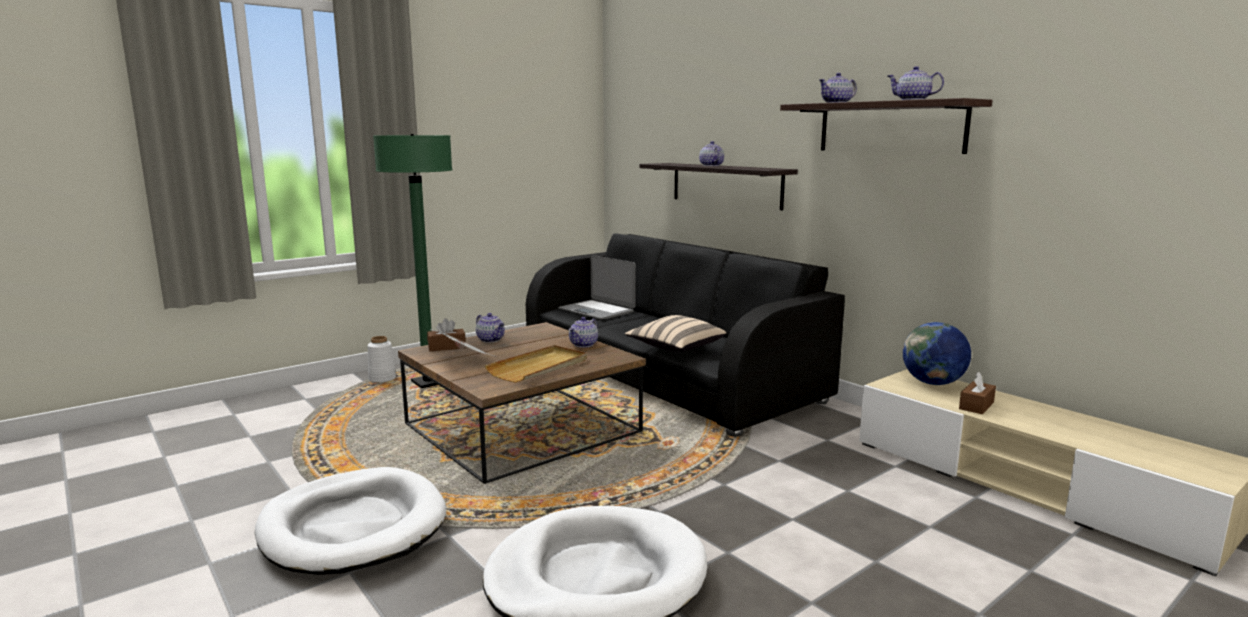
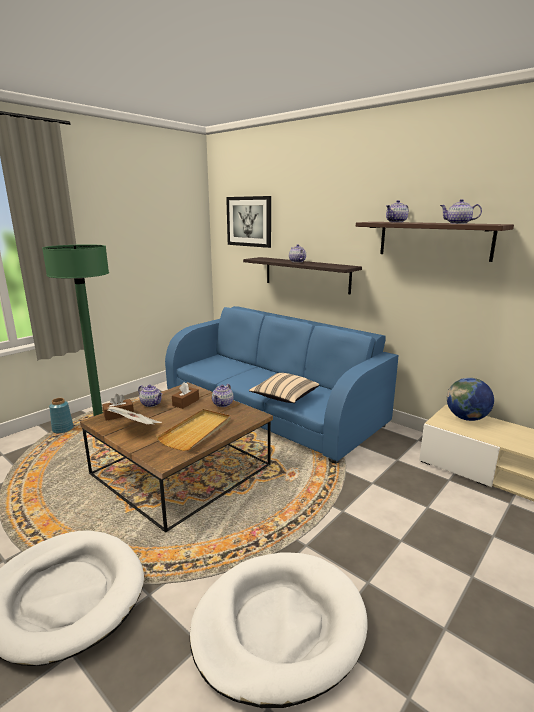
camera: 10 degrees left, 5 degrees up
(382, 379) = (63, 429): white vase -> blue vase
(597, 311) = (217, 364): laptop -> none
(653, 114) = (249, 221): none -> picture
(668, 374) = (272, 408): black sofa -> blue sofa
(976, 405) = (503, 438): brown tissue box -> brown tissue box (186, 402)

